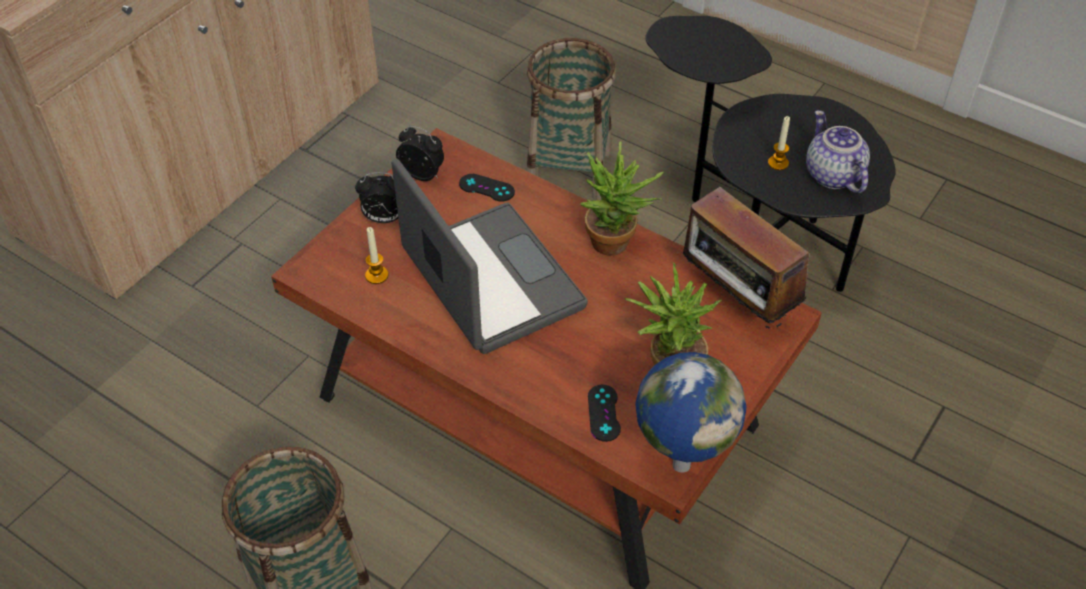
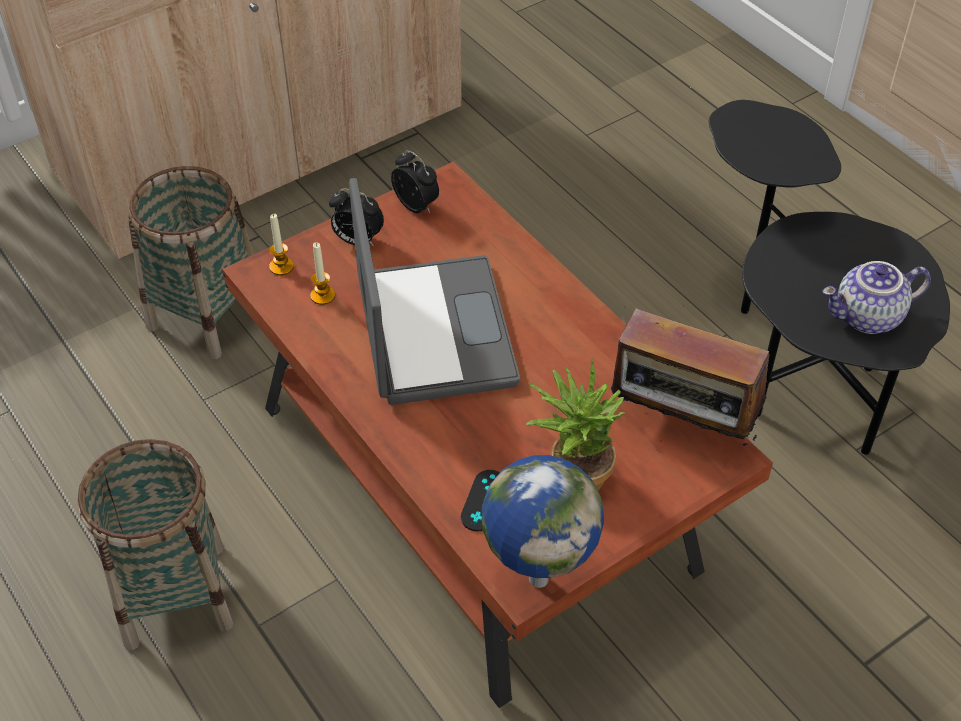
camera: 20 degrees right, 0 degrees up
(486, 188) = (474, 235): black game controller -> none
(569, 171) = (620, 246): basket -> basket (207, 315)
(616, 246) = (581, 331): potted plant -> none
(736, 303) = (681, 426): radio -> radio turned 45 degrees counterclockwise
(778, 163) = (812, 289): candle -> candle (281, 267)
(831, 175) = (867, 318): teapot -> teapot turned 105 degrees counterclockwise

